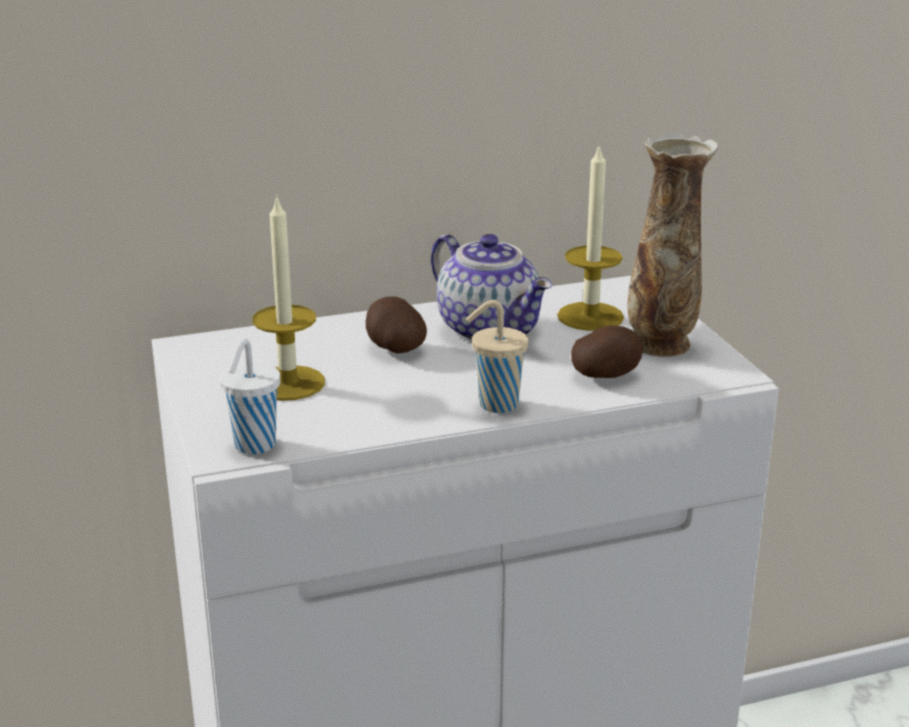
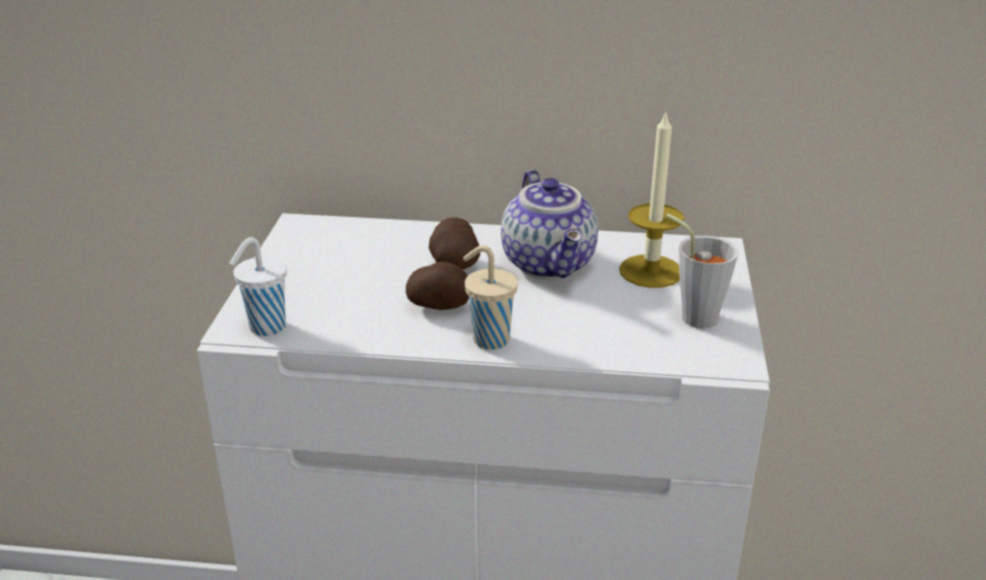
camera: 25 degrees right, 5 degrees up
(288, 383) = (343, 276): candle -> none
(606, 375) = (611, 335): potato -> potato (439, 306)
(662, 344) = (693, 314): vase -> grey cup

